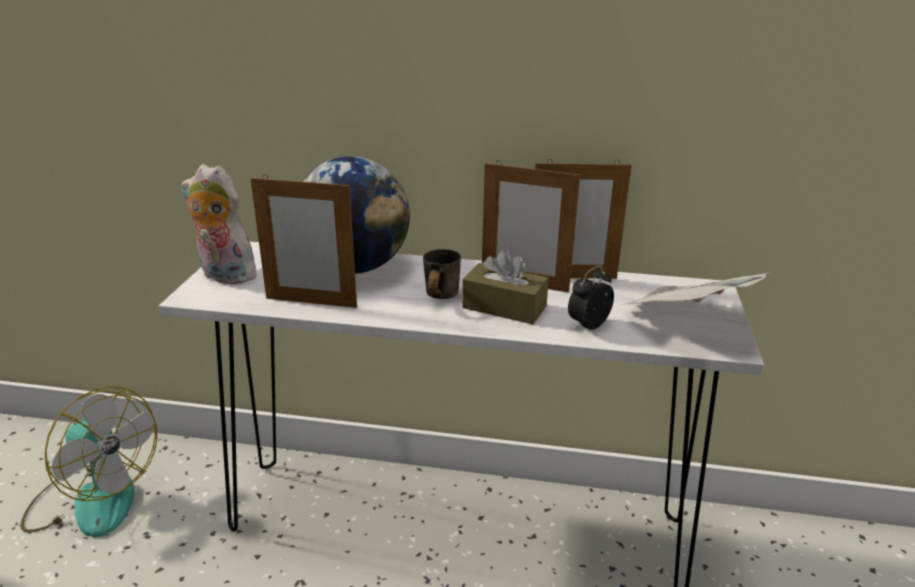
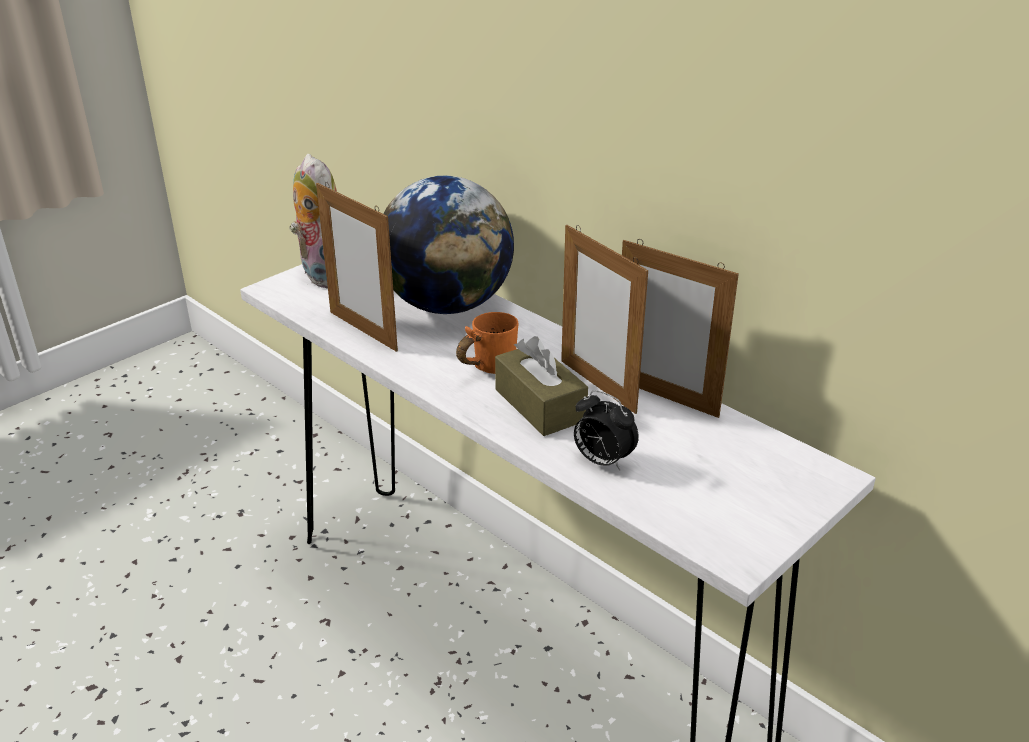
camera: 35 degrees right, 5 degrees up
(94, 498) = (226, 458): fan -> none
(436, 297) = (485, 368): grey mug -> orange mug
(587, 325) = (602, 461): alarm clock -> alarm clock turned 135 degrees counterclockwise
(687, 321) = (729, 503): newspaper -> none

